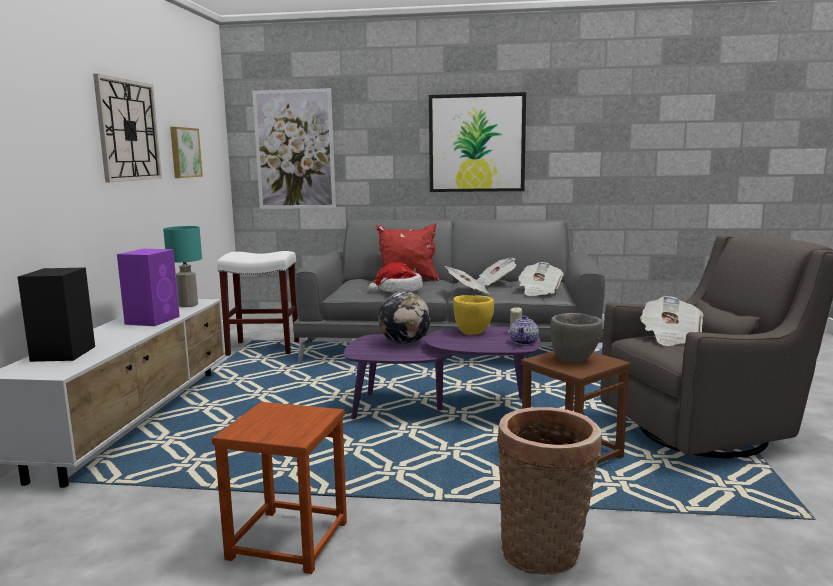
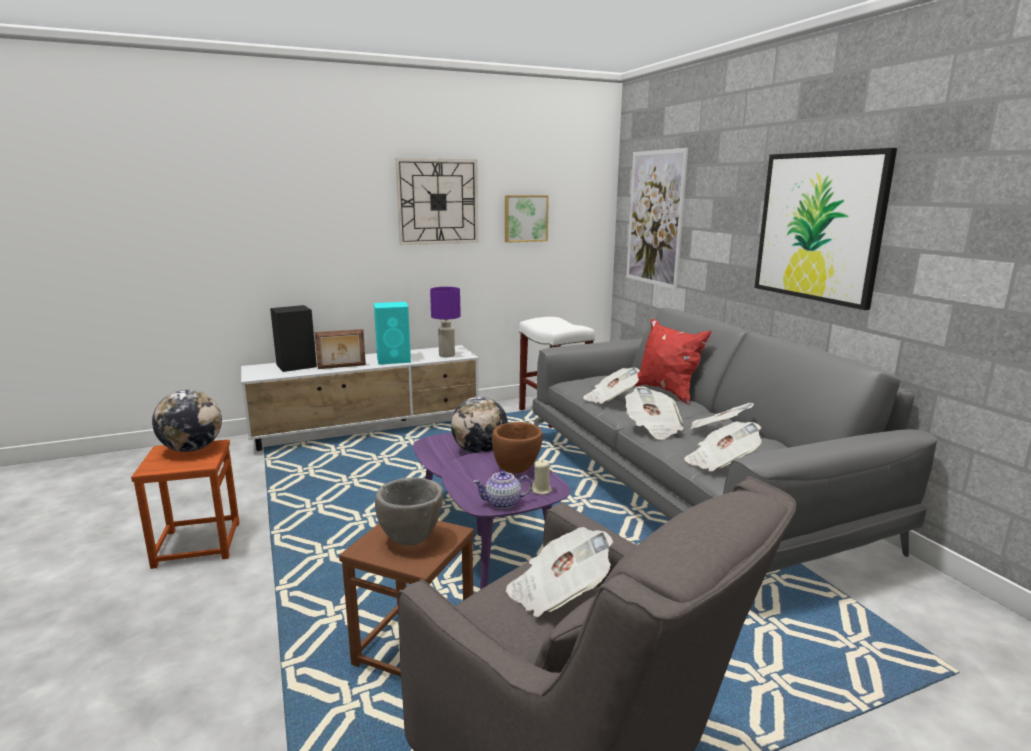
camera: 60 degrees right, 5 degrees up
(125, 338) = (342, 367): none -> picture frame
(153, 320) = (394, 359): purple speaker -> turquoise speaker
(189, 305) = (447, 355): turquoise table lamp -> purple table lamp
(264, 417) = (192, 449): none -> globe
(398, 290) = (610, 399): hat -> newspaper
(473, 332) = (517, 469): yellow bowl -> brown bowl
(545, 553) = (185, 677): basket -> none

